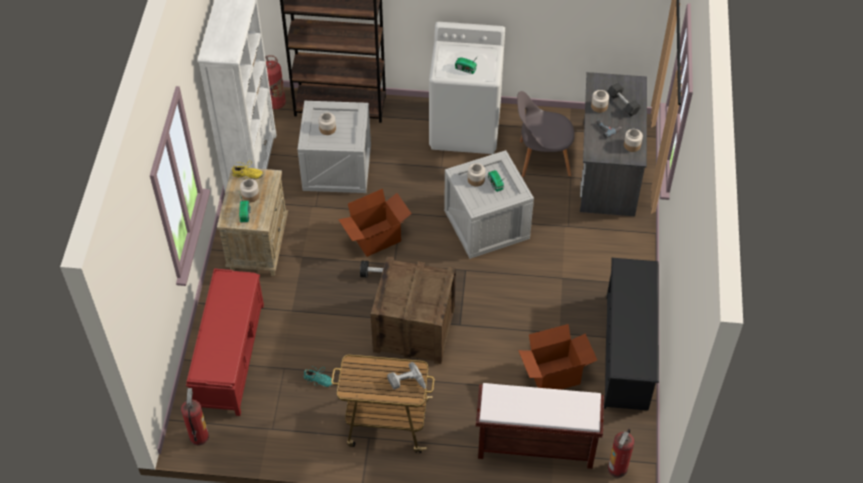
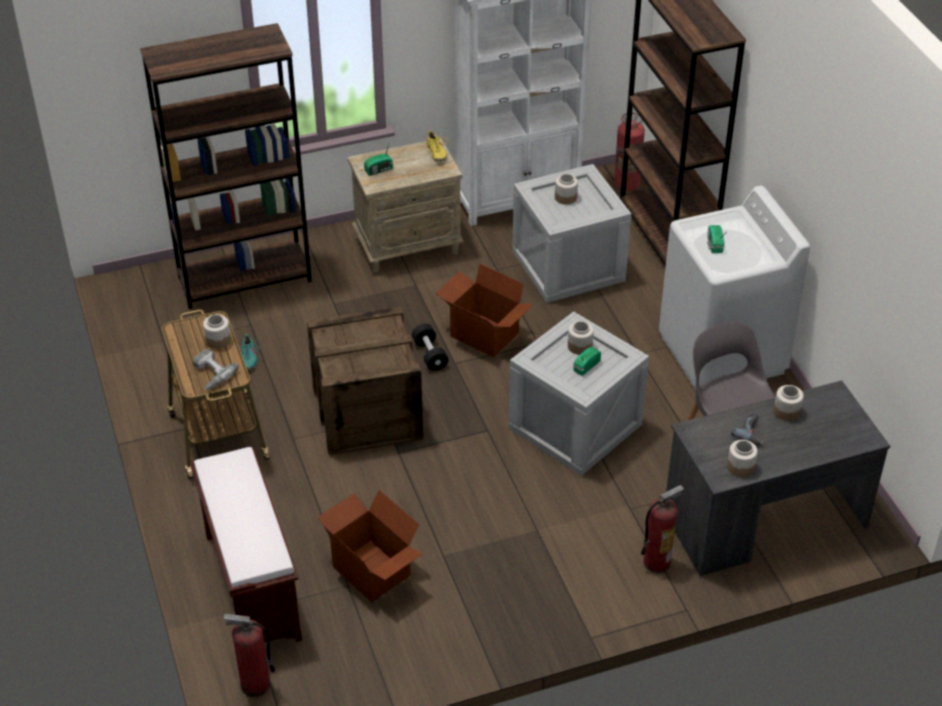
camera: 65 degrees right, 10 degrees down
(199, 436) = (129, 294): fire extinguisher -> fire extinguisher (657, 561)
(230, 355) = (245, 279): red bench -> brown bookcase
(250, 195) = (407, 164): jar -> jar (218, 340)
(623, 104) = (812, 435): grey dumbbell -> none
(626, 352) = (453, 638): black shoe rack -> none

